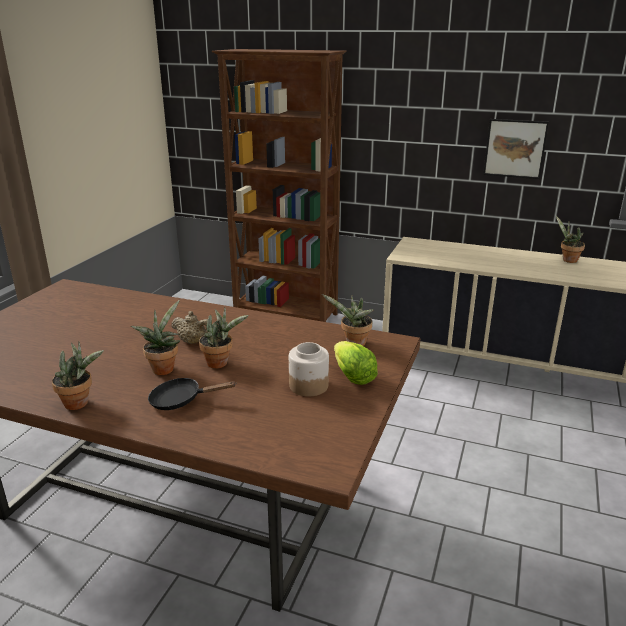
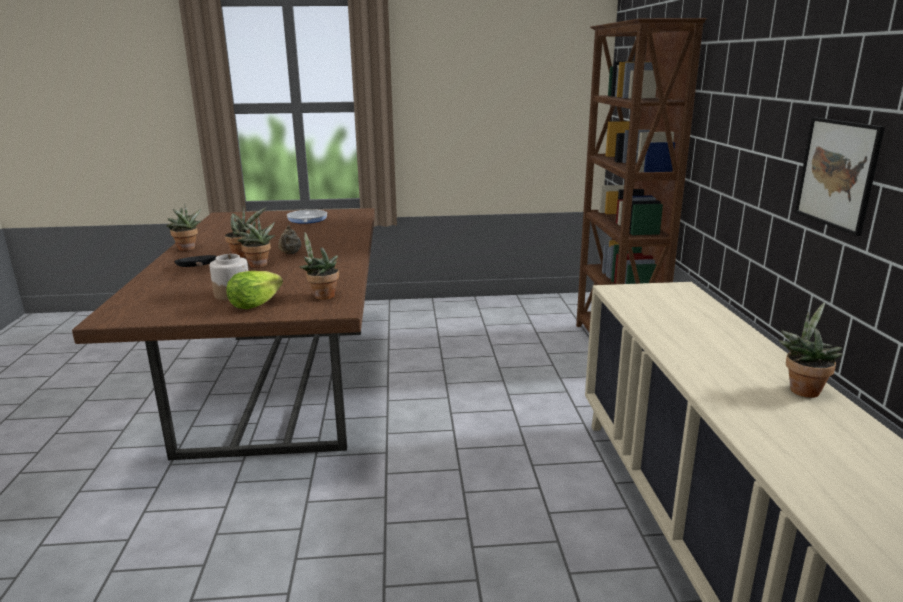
camera: 65 degrees right, 5 degrees down
(56, 317) = (307, 220): none -> frying pan

